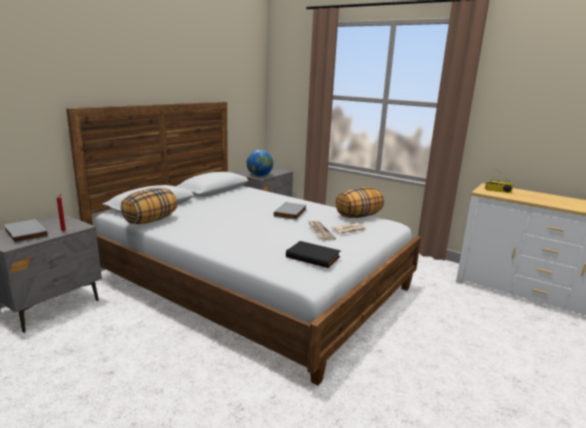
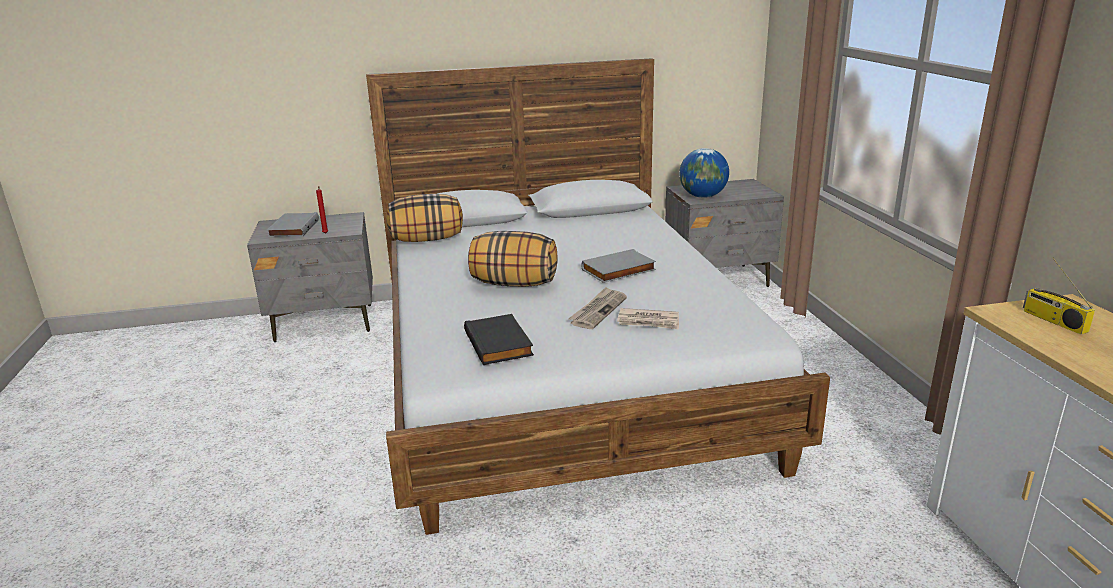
camera: 45 degrees right, 5 degrees up
(358, 216) = (723, 303): pillow -> pillow (513, 284)

